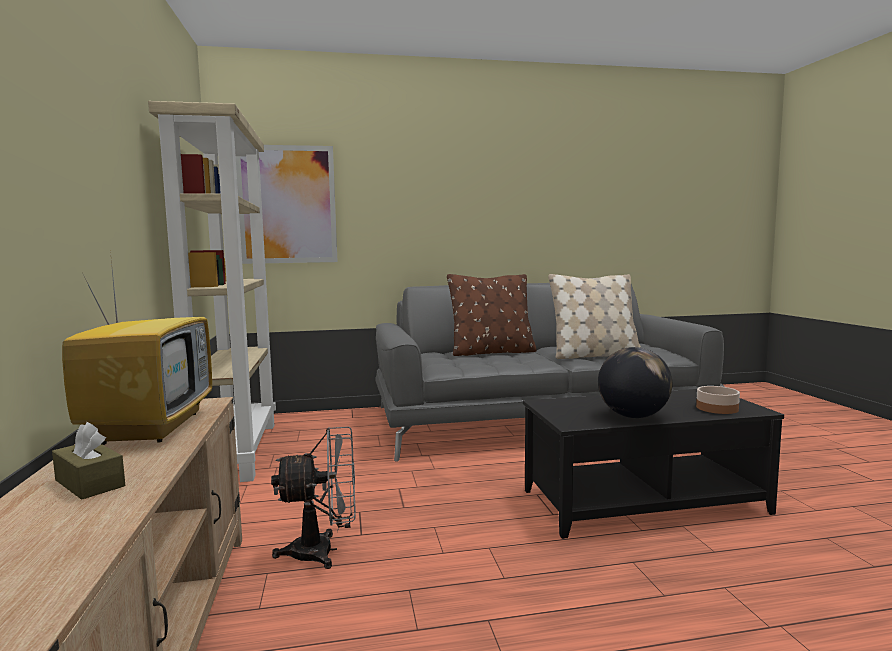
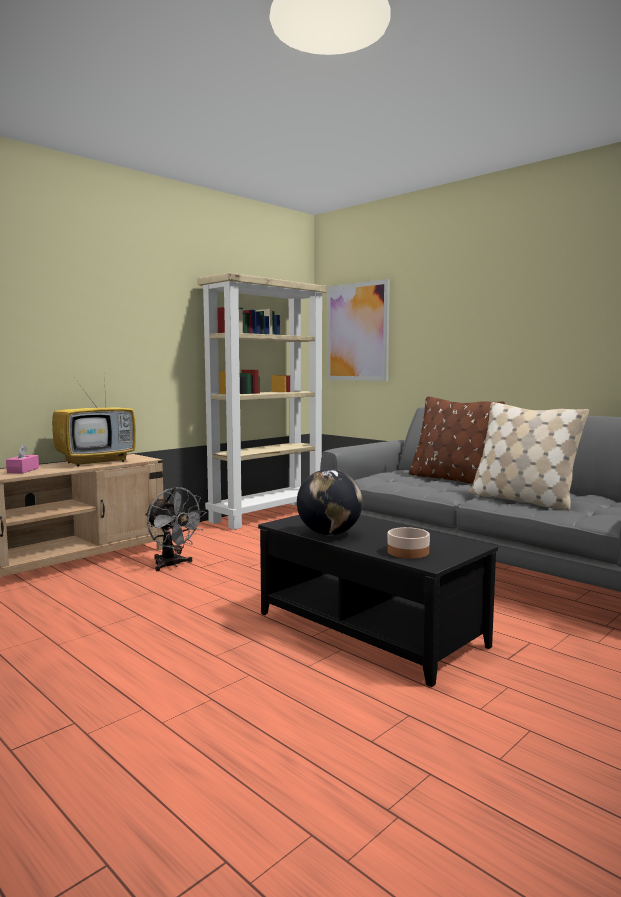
camera: 55 degrees right, 0 degrees up
(89, 483) = (23, 470): brown tissue box -> pink tissue box

